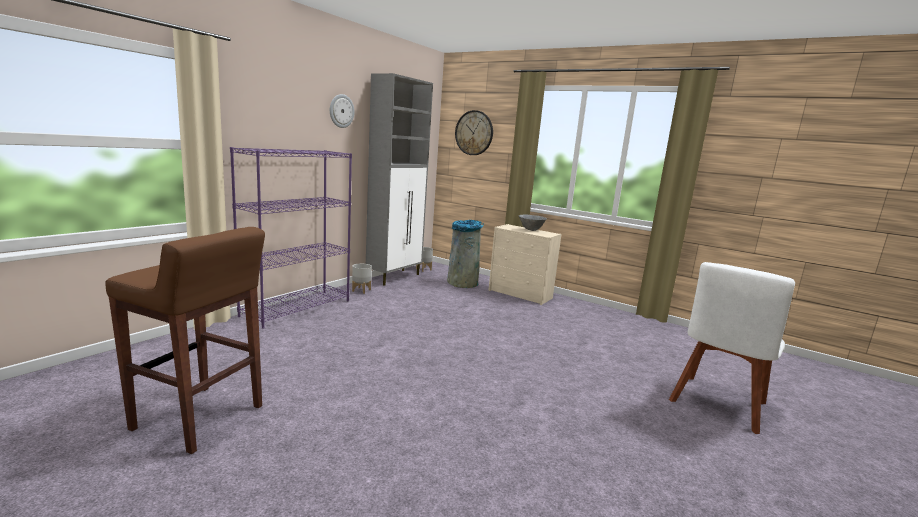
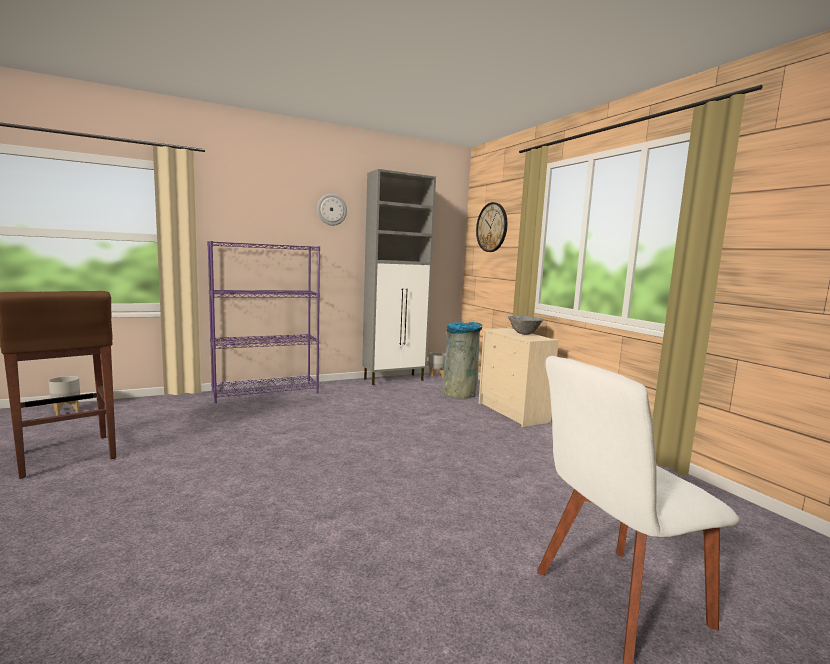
camera: 30 degrees right, 5 degrees down
(361, 290) = (344, 386): grey planter -> grey planter (67, 411)

